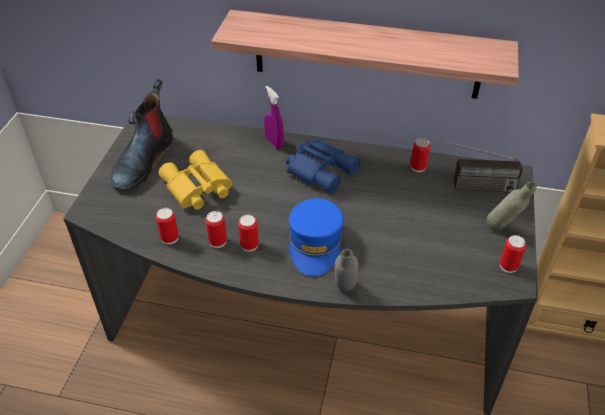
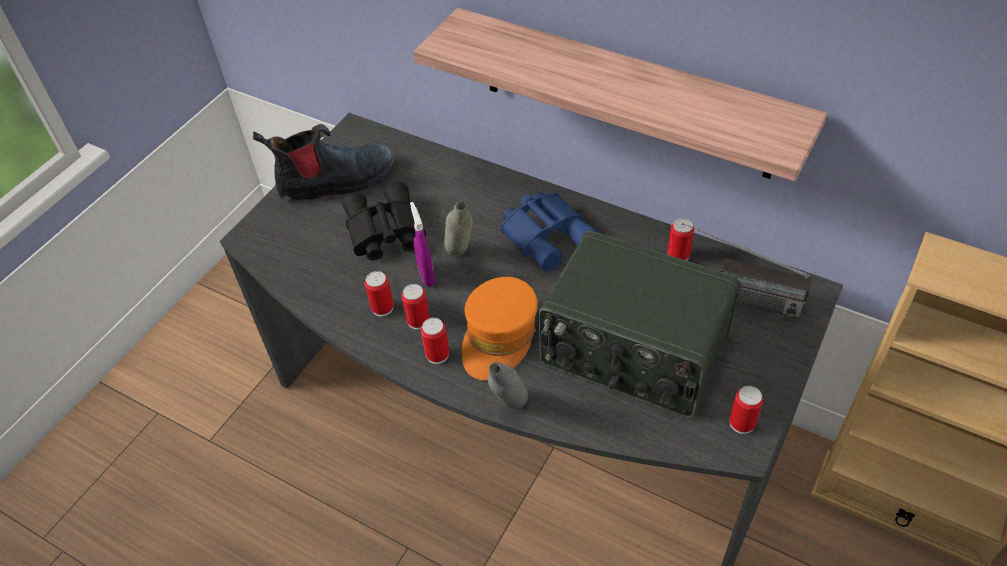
camera: 20 degrees right, 5 degrees up
(143, 160) = (335, 181): boot -> boot turned 150 degrees counterclockwise
(169, 238) = (328, 291): can -> can (437, 354)
(196, 188) = (383, 232): yellow binoculars -> black binoculars
(274, 142) = (502, 186): purple spray bottle -> purple spray bottle (426, 275)
(315, 244) = (499, 337): blue cap -> orange cap
(415, 235) = (633, 352): none -> radio
(502, 230) = (756, 370): grey bottle -> grey bottle (461, 257)

